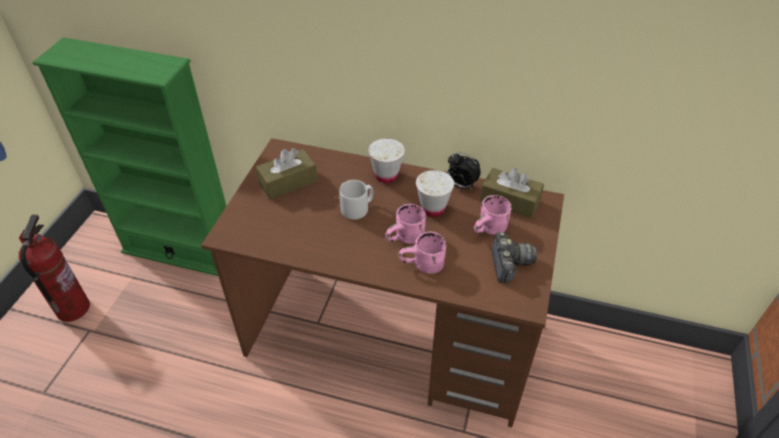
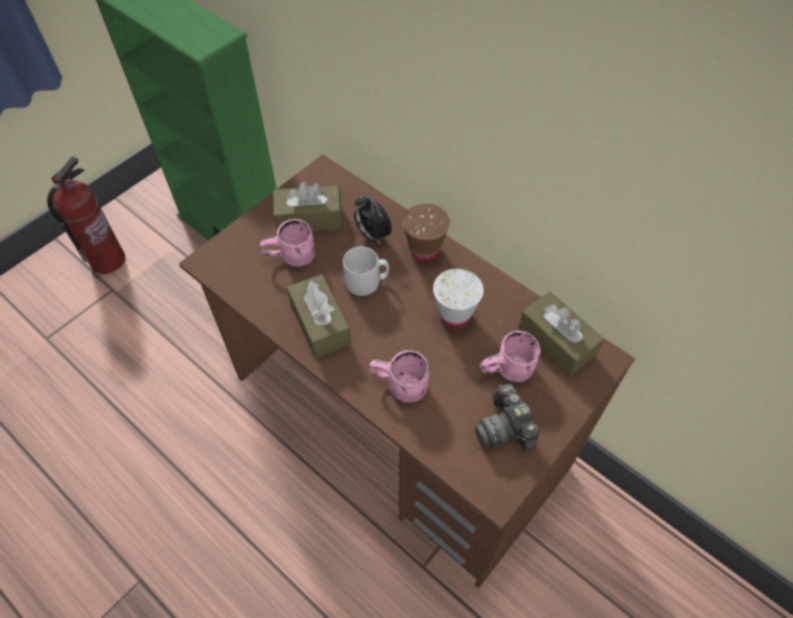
camera: 25 degrees right, 10 degrees up
(340, 247) = (320, 324): none -> brown tissue box
(386, 175) = (424, 250): white cup -> brown cup
(407, 239) = (400, 344): pink mug -> pink mug (291, 258)
(461, 185) = (507, 297): alarm clock -> alarm clock (372, 235)
(509, 264) = (504, 428): camera -> camera turned 135 degrees clockwise

